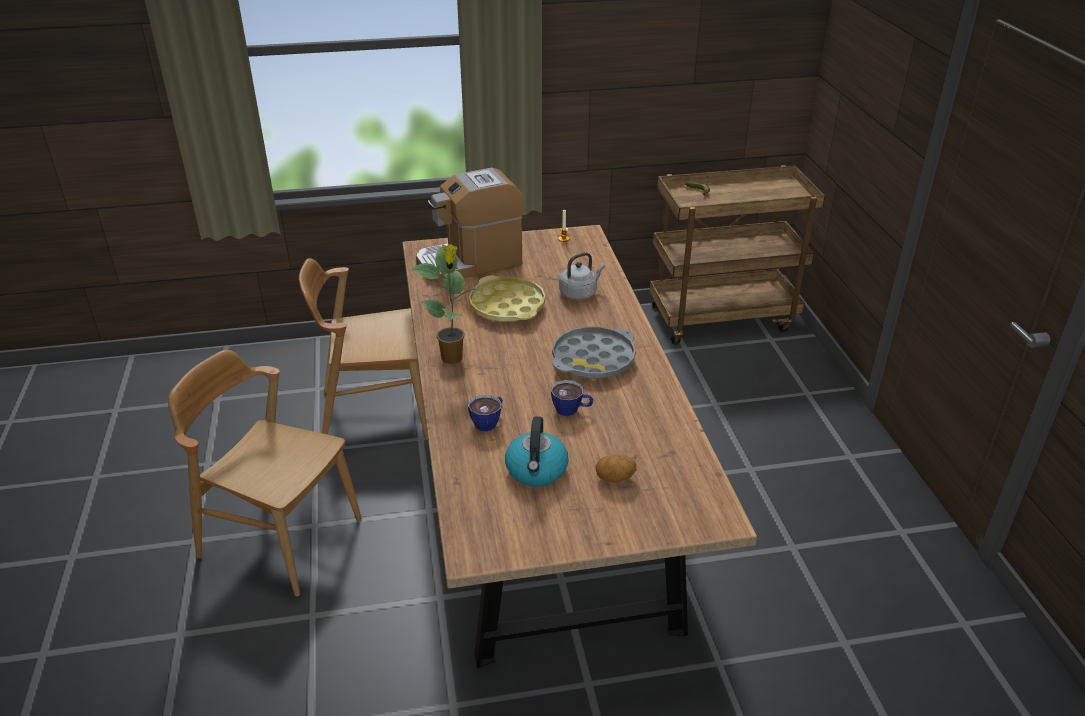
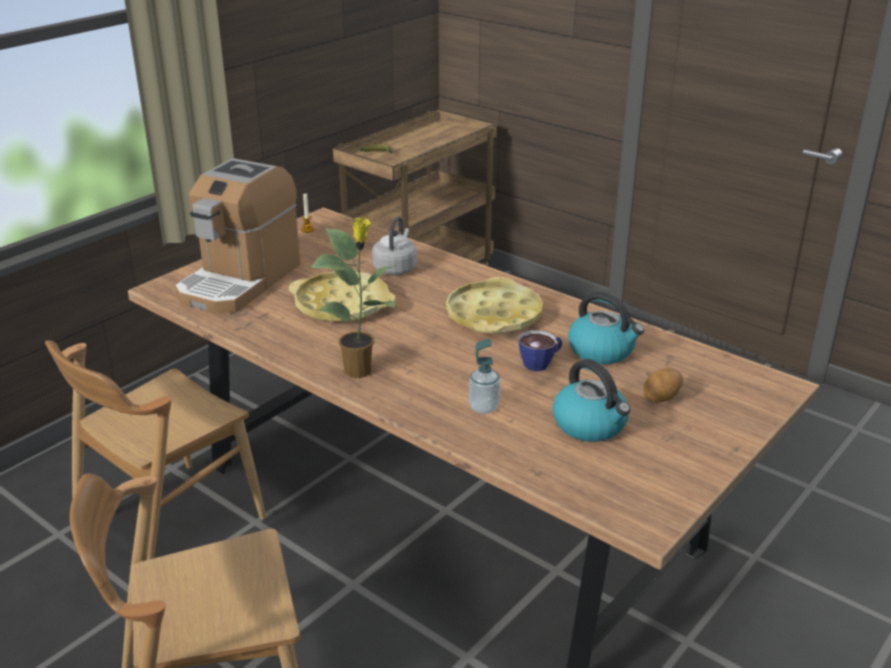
camera: 40 degrees left, 5 degrees down
(489, 421) = (484, 407): cup -> soap dispenser
(593, 359) = (494, 315): grey tray -> yellow tray
(628, 423) = (602, 351): none -> kettle

